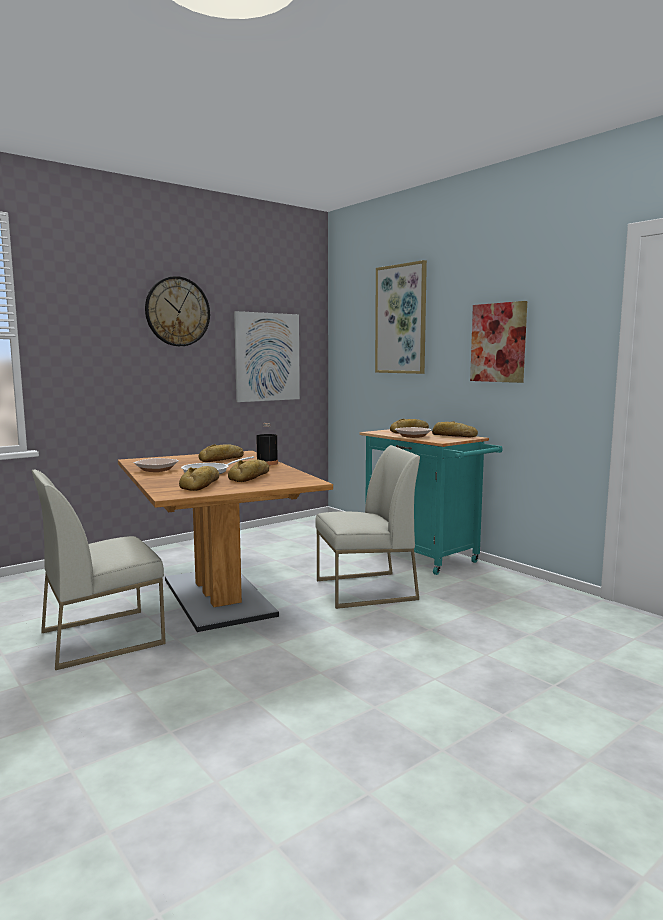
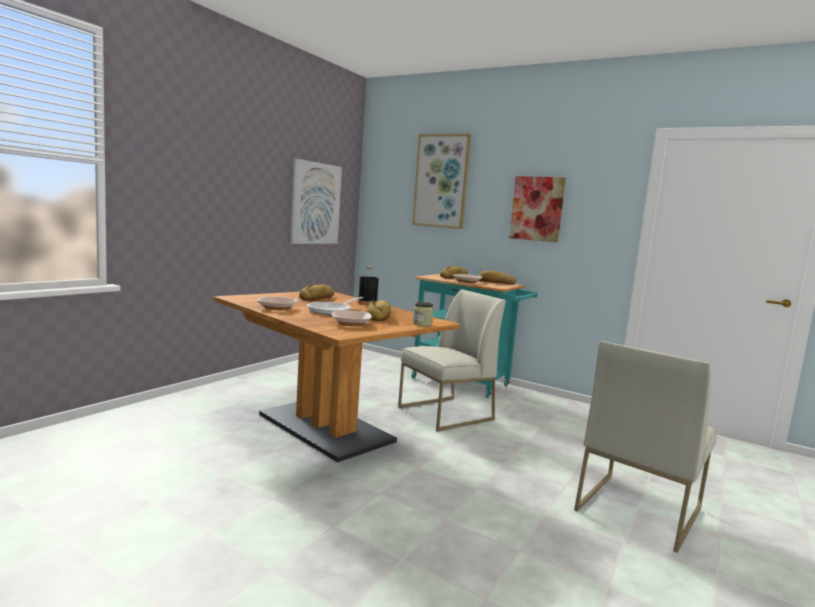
camera: 20 degrees left, 0 degrees up
(103, 637) = (249, 475): white chair -> white chair (637, 508)
(177, 311) = (249, 153): wall clock -> none
(202, 485) = (351, 323): bread -> bowl
(283, 484) = (422, 324): none -> jar

